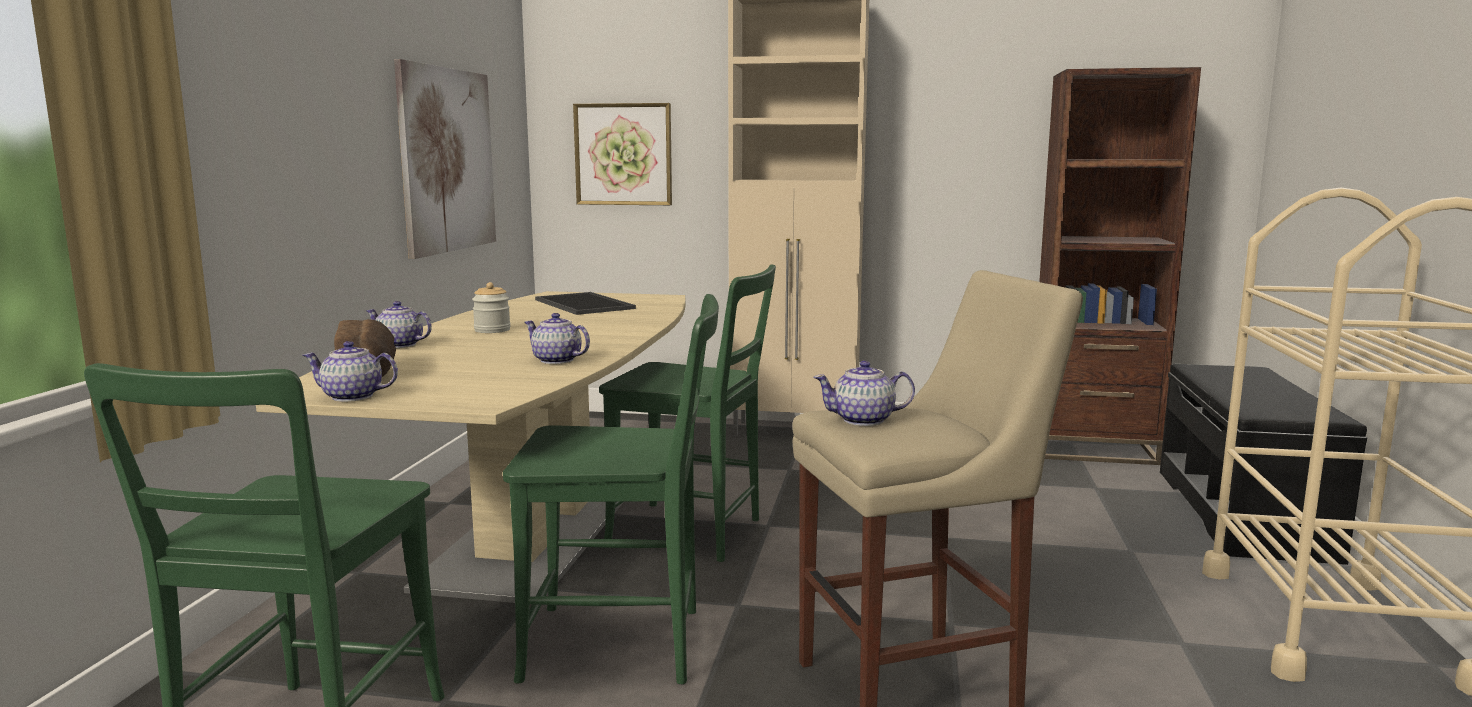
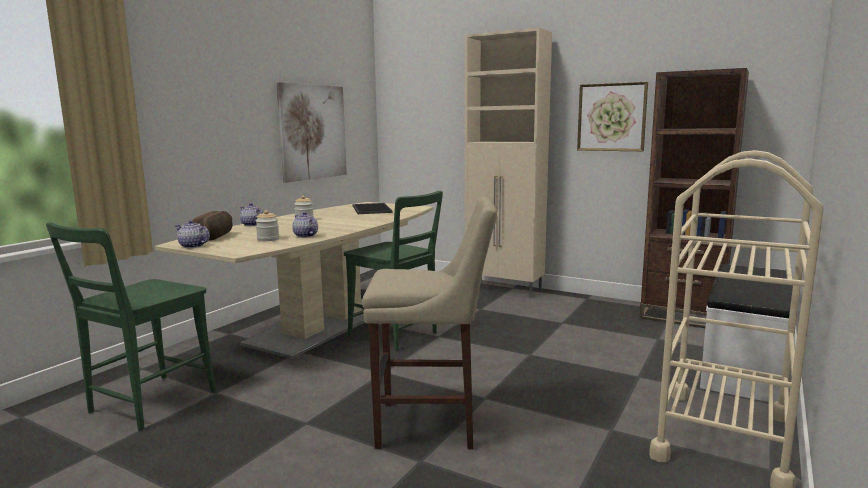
camera: 20 degrees right, 0 degrees up
(493, 372) = (268, 239): none -> jar
(623, 154) = (422, 127): picture -> picture (611, 117)
(624, 644) = (312, 382): green chair -> none
(864, 420) = (396, 274): teapot -> none
(1244, 513) = (745, 365): black bench -> white bench

